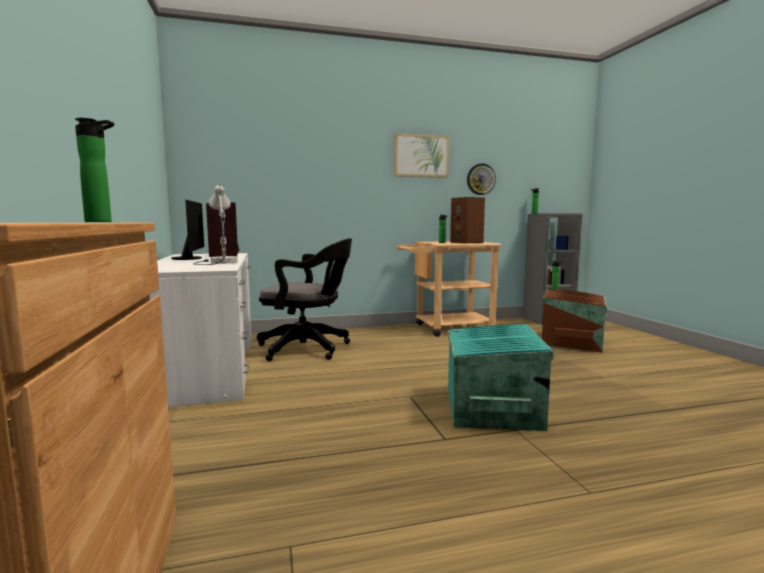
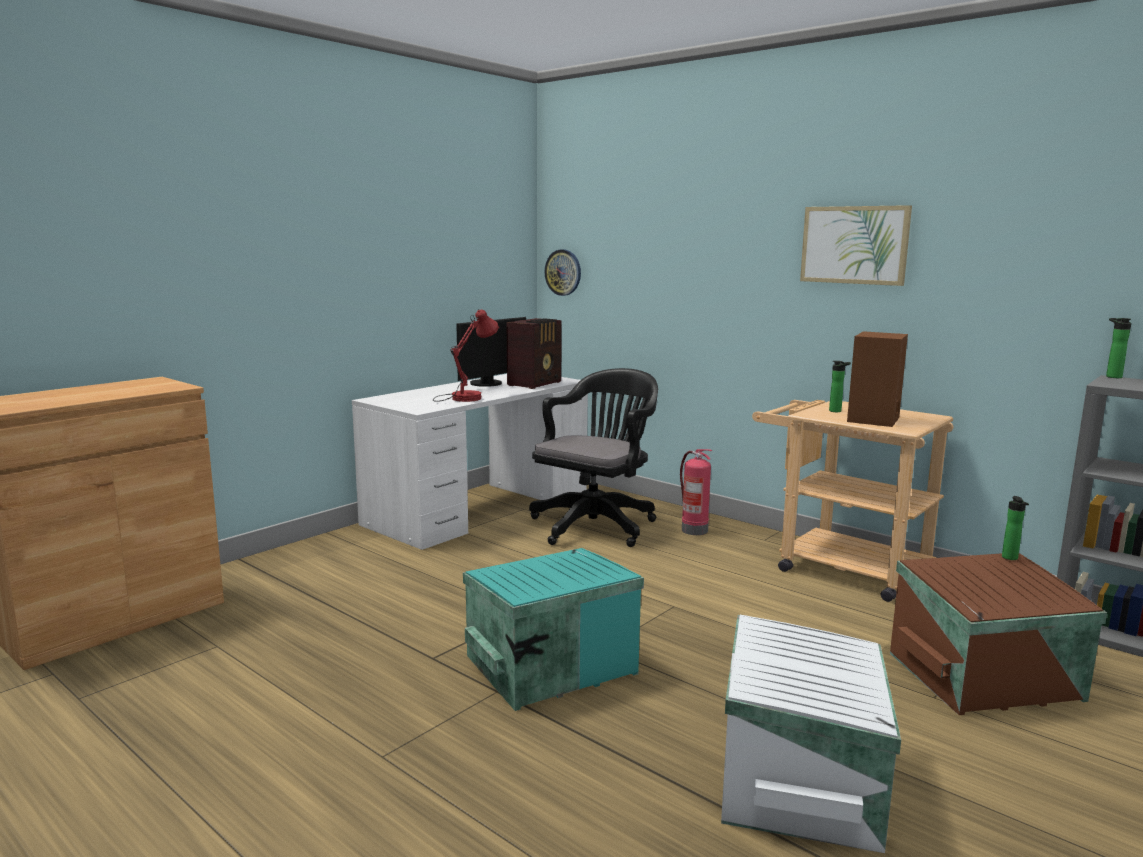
camera: 55 degrees right, 5 degrees up
(102, 222) = (142, 391): bottle -> none
(216, 263) = (464, 397): white table lamp -> red table lamp
(308, 349) = (596, 524): black office chair -> black office chair turned 120 degrees counterclockwise
(359, 335) = (693, 530): none -> fire extinguisher
(481, 179) = (981, 291): wall clock -> wall clock (563, 272)
(649, 388) = (803, 778): none -> white storage box

